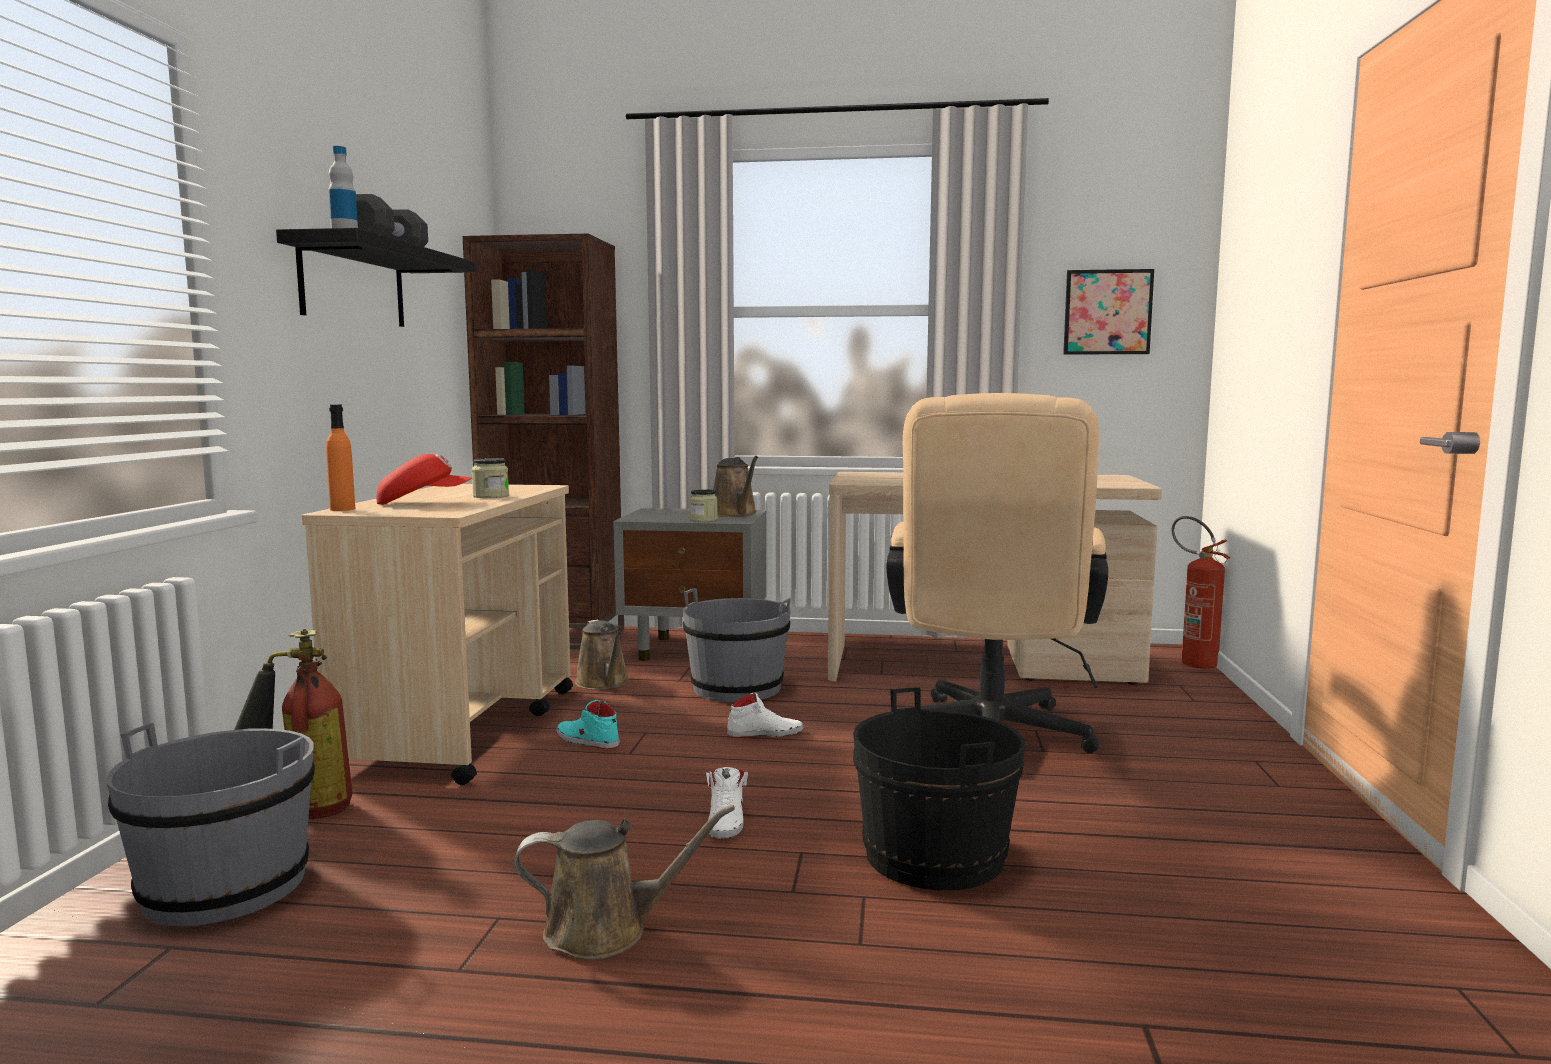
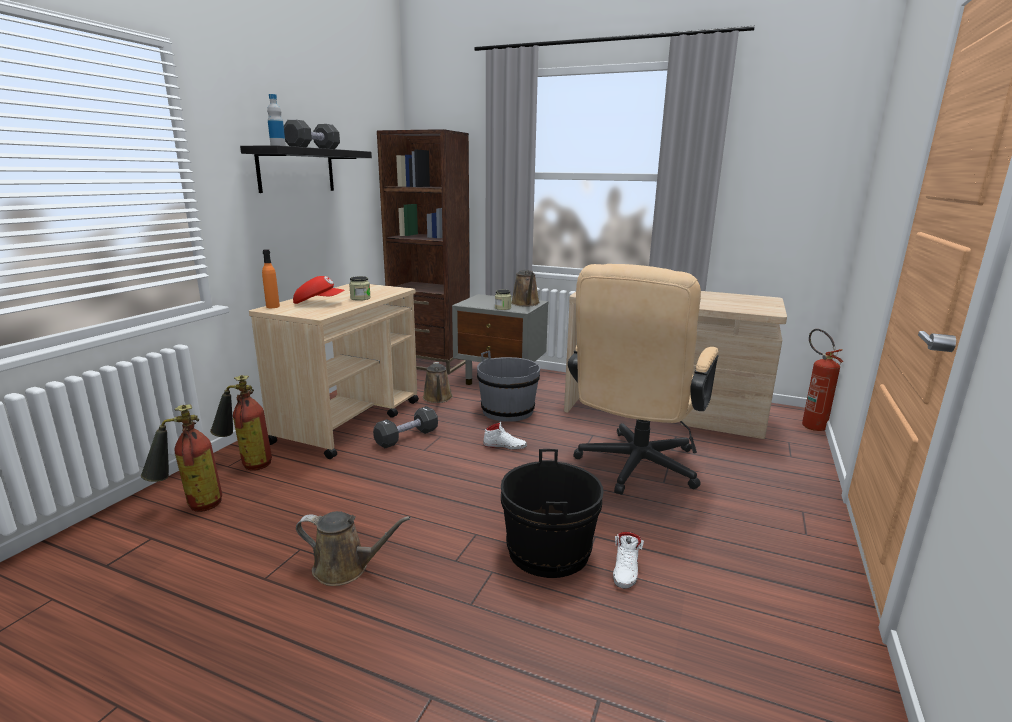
camera: 15 degrees right, 10 degrees up
(225, 887) = (191, 506): grey bucket -> fire extinguisher
(586, 740) = (407, 437): turquoise shoe -> black dumbbell
(726, 821) = (448, 505): white shoe -> white shoe (626, 570)
(1107, 312) = (785, 182): picture -> none

